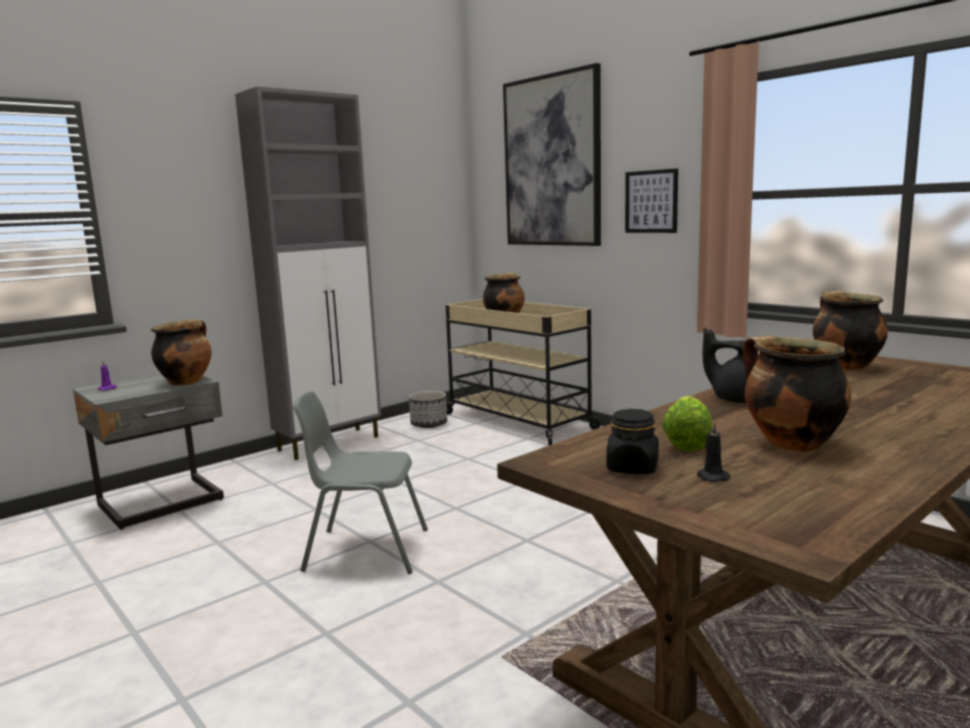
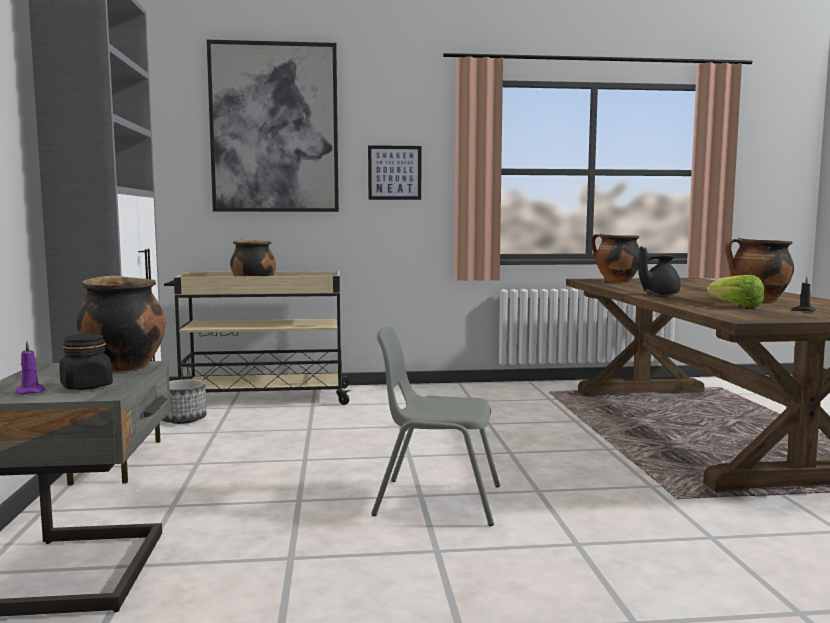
camera: 55 degrees left, 5 degrees down
(365, 550) = (436, 500): grey chair -> grey chair turned 60 degrees clockwise
(632, 468) = (774, 314): black jar -> black jar (87, 386)

